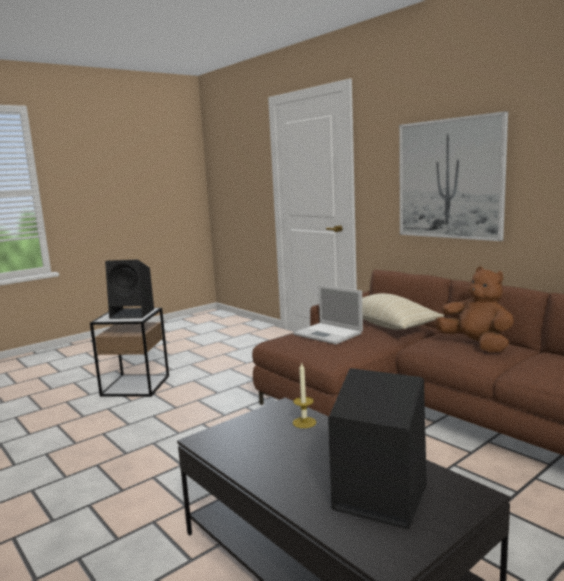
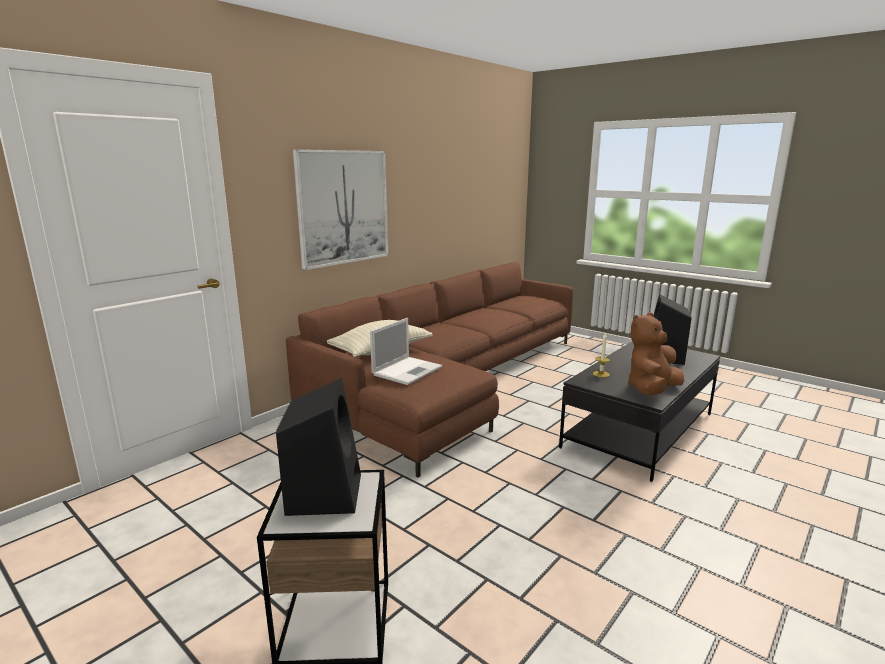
camera: 100 degrees left, 5 degrees up
(476, 345) = (440, 330): brown plush toy -> brown plush toy (651, 390)

